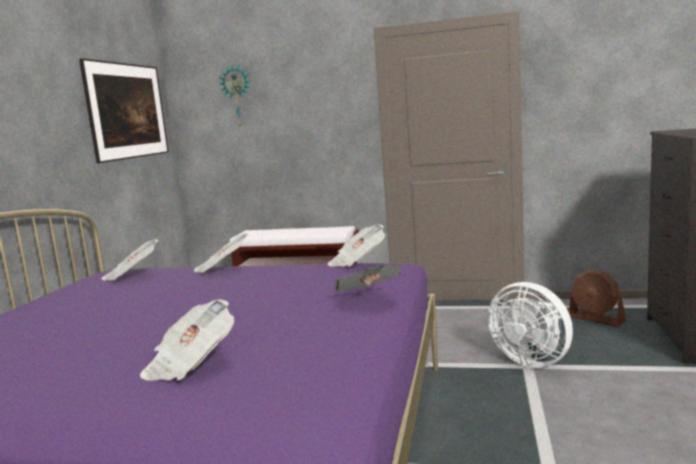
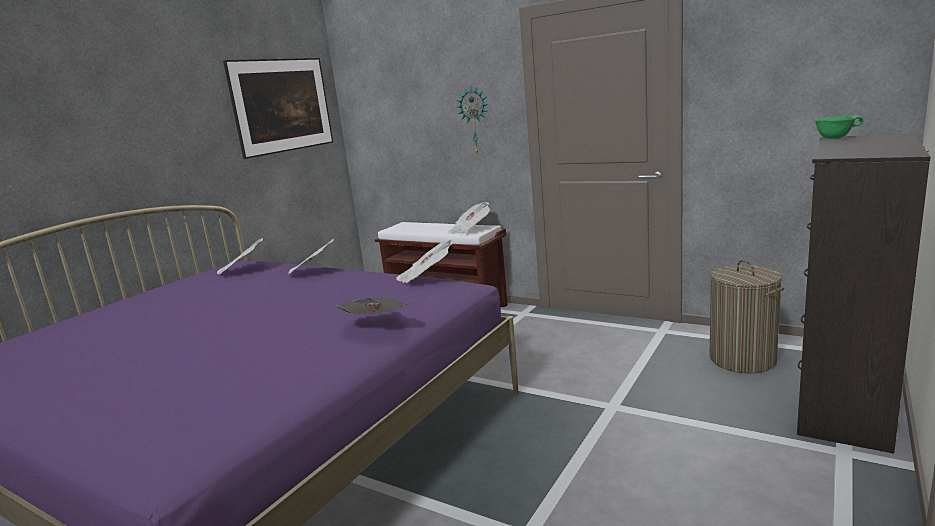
camera: 20 degrees right, 5 degrees up
(190, 364) = (161, 378): newspaper -> newspaper (470, 230)
(237, 96) = (393, 85): wall clock -> wall clock (475, 120)
(531, 360) = (623, 400): white fan -> none
(596, 319) = (742, 359): brown fan -> laundry basket
(666, 131) = (834, 138): none -> green bowl

